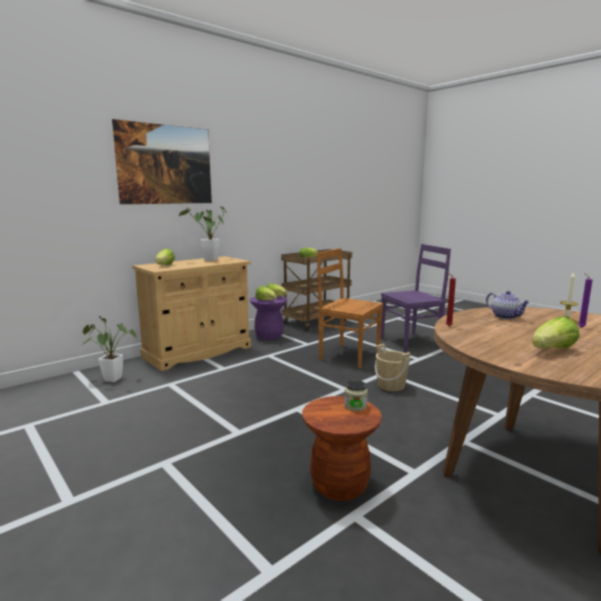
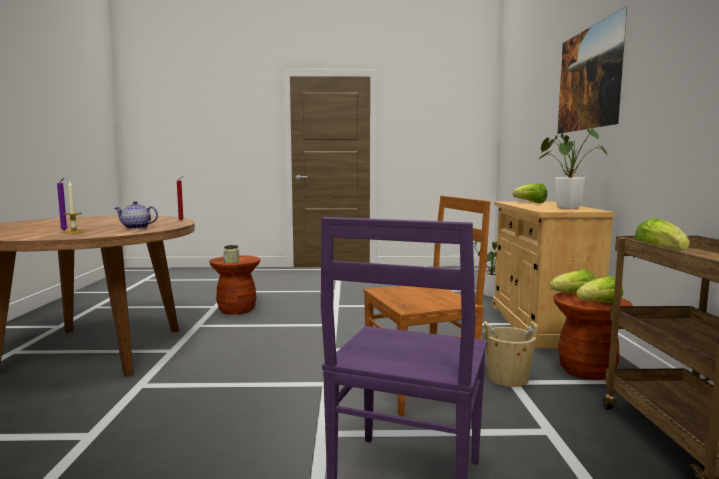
camera: 130 degrees right, 5 degrees down
(269, 336) = (586, 371): purple stool -> brown stool
(391, 385) = (294, 370): beige bucket -> beige bucket (508, 378)
(552, 350) = (102, 220): lettuce -> none

